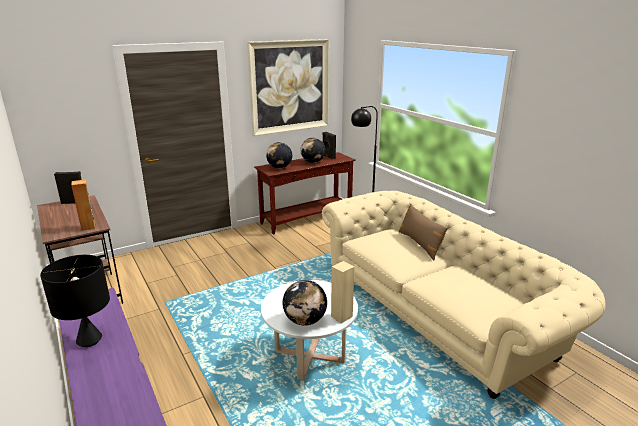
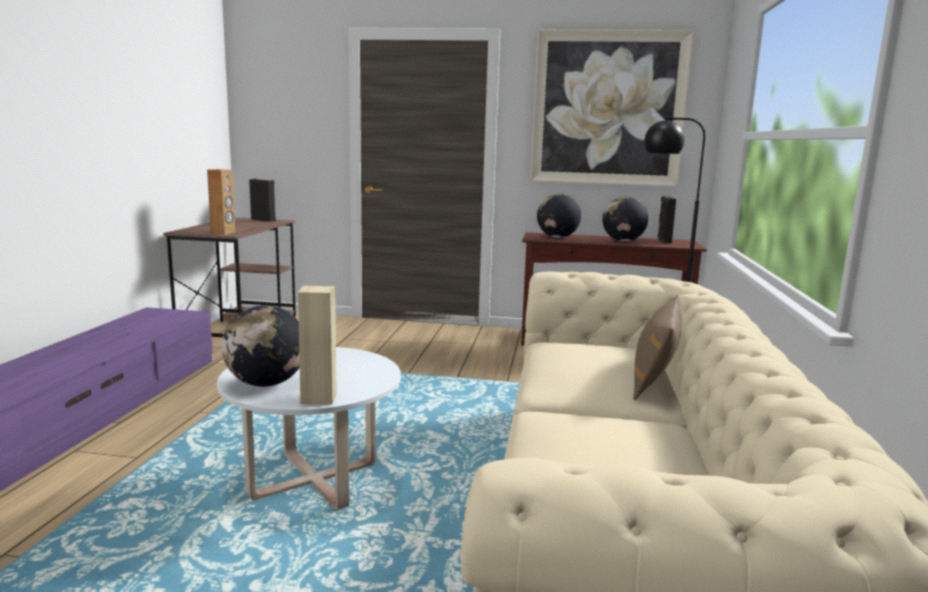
camera: 40 degrees right, 10 degrees down
(89, 341) = (97, 338): black table lamp -> none

